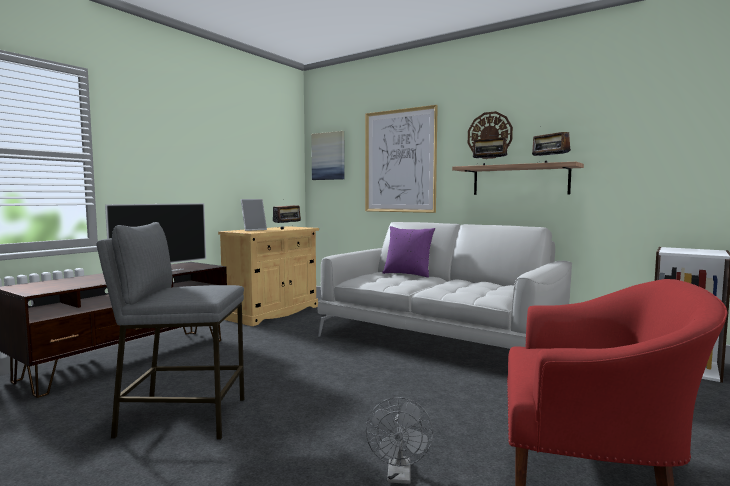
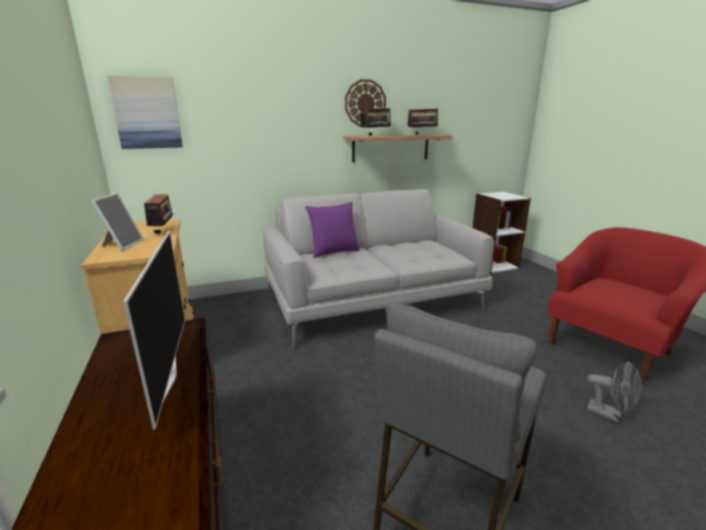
camera: 55 degrees left, 15 degrees up
(400, 161) = (267, 125): picture -> none

